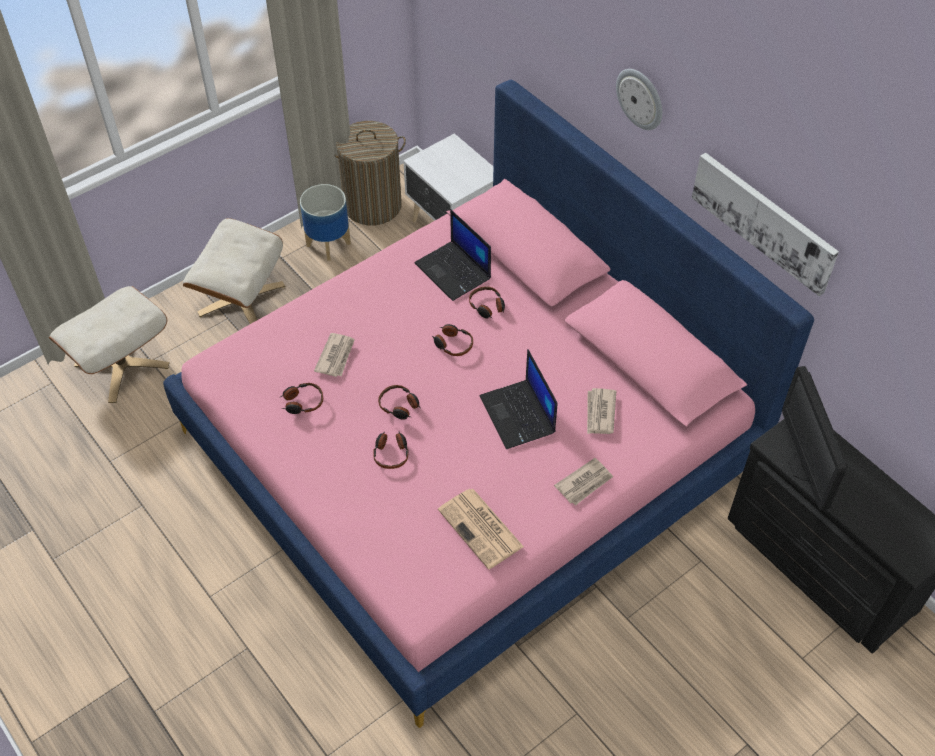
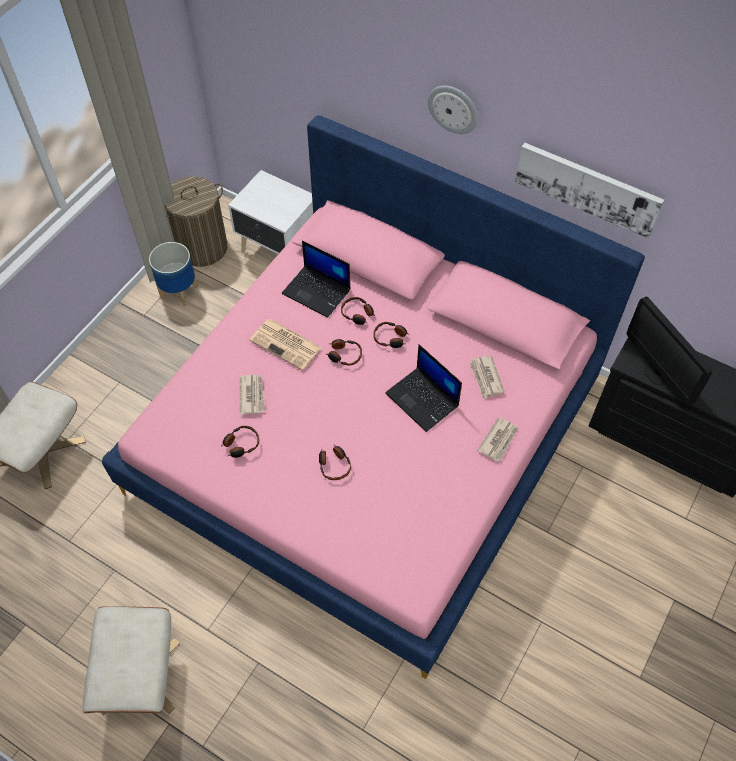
camera: 20 degrees left, 5 degrees up
(241, 299) = (123, 361): beige ottoman -> beige ottoman (139, 676)
(399, 406) = (324, 422): headphones -> headphones (390, 338)
(481, 529) = (435, 506): newspaper -> newspaper (287, 344)

